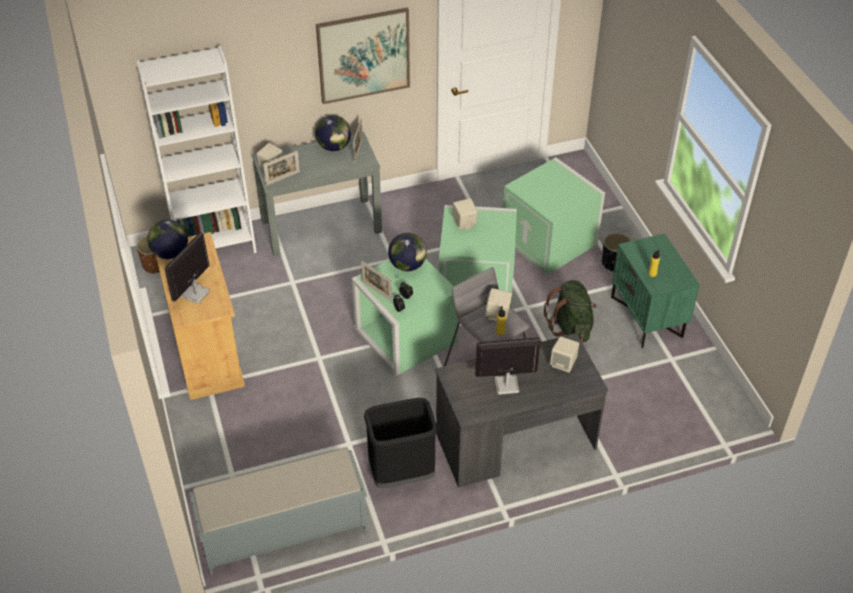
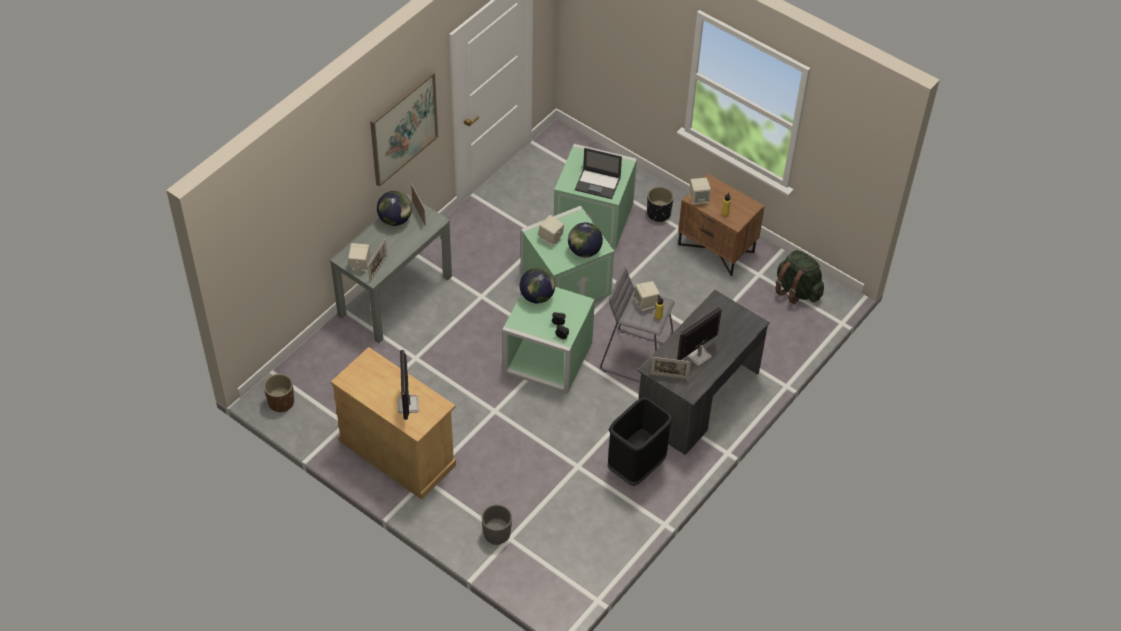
camera: 35 degrees left, 5 degrees up
(170, 253) = (353, 381): globe -> globe (584, 251)
(215, 246) = (318, 359): white bookcase -> none
(225, 464) = (496, 533): none -> grey planter
(282, 530) = (585, 557): grey bench -> none
(377, 291) = (532, 330): picture frame -> picture frame (669, 376)
(549, 198) = (598, 184): none -> laptop
(563, 364) = (724, 318): beige speaker -> beige speaker (699, 198)
(570, 327) = (667, 285): green backpack -> green backpack (797, 290)
(647, 317) = (717, 248): green nightstand -> brown nightstand

